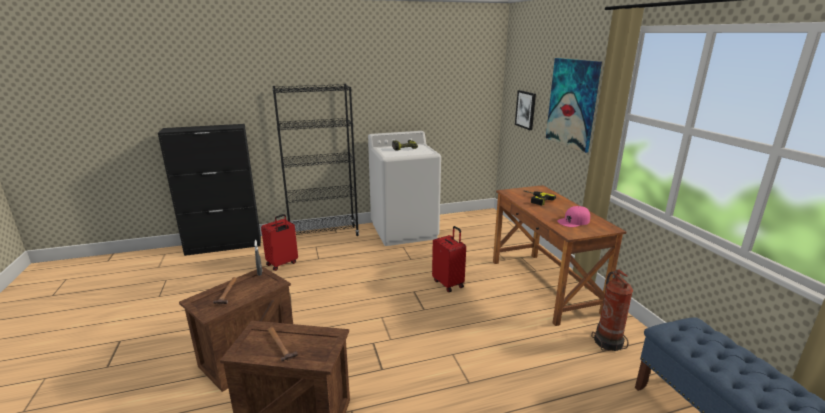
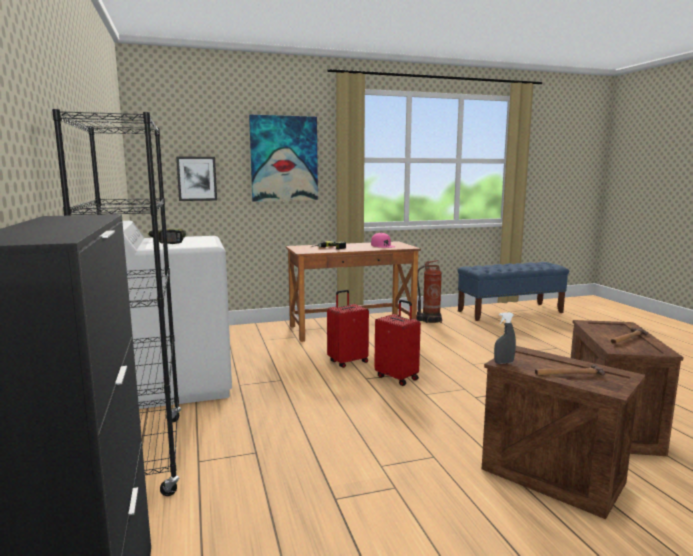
camera: 90 degrees left, 10 degrees down
(282, 264) = (268, 492): red suitcase -> red suitcase (397, 377)

